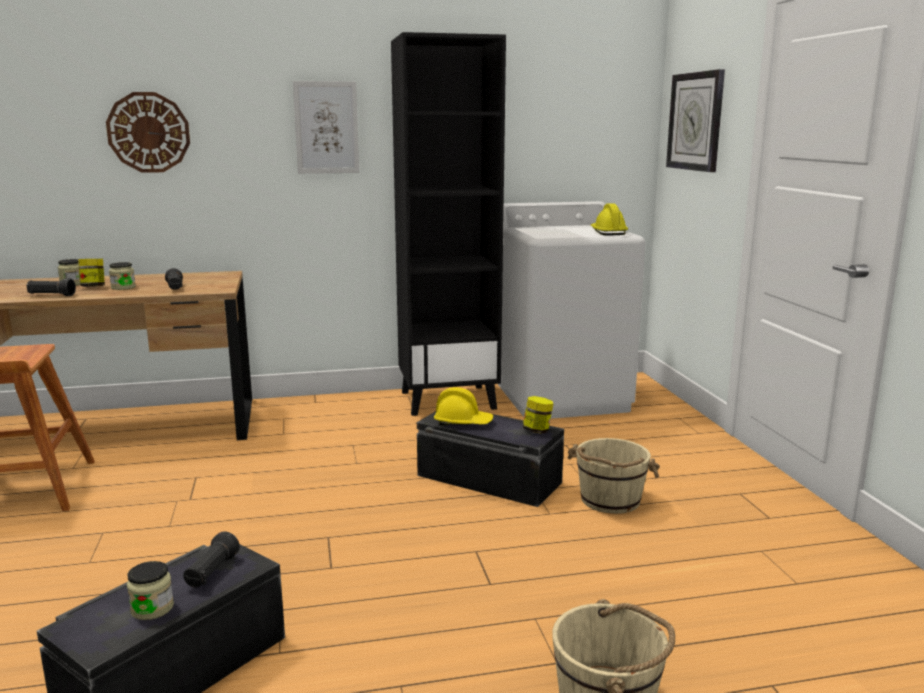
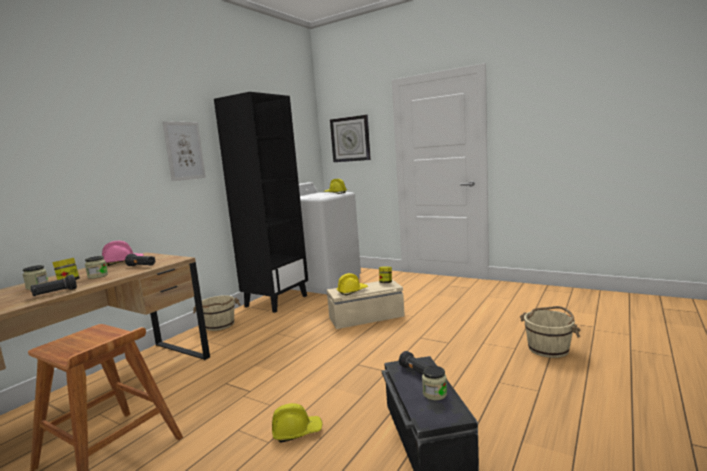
camera: 45 degrees left, 5 degrees down
(122, 570) = (297, 432): none -> yellow hard hat
(148, 132) = (67, 159): wall clock -> none
(188, 277) = (123, 262): none -> pink hard hat
(488, 480) = (366, 317): black storage box -> beige storage box
(609, 500) = (420, 304): beige bucket -> beige bucket (219, 325)

